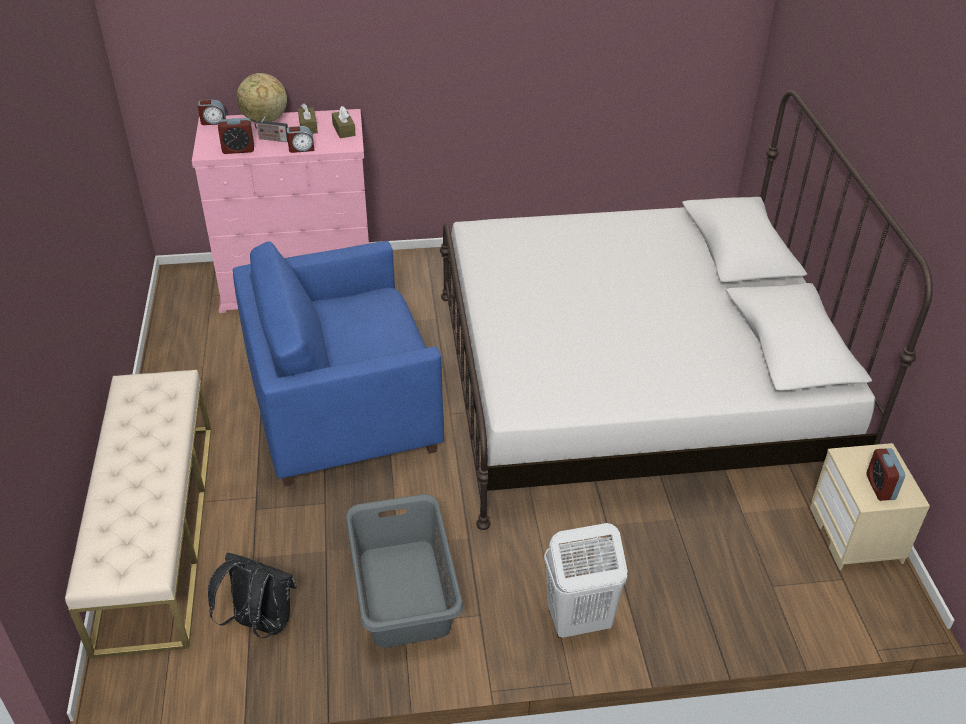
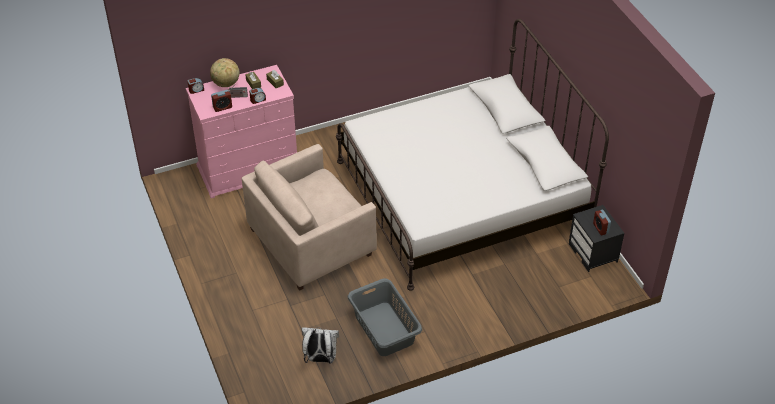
camera: 15 degrees left, 5 degrees up
(156, 531) = (244, 328): beige bench -> none
(260, 623) = (320, 359): black backpack -> white backpack
(343, 411) = (311, 242): blue armchair -> beige armchair
(578, 621) = (472, 323): white laundry basket -> none
(857, 536) = (593, 253): beige nightstand -> black nightstand

